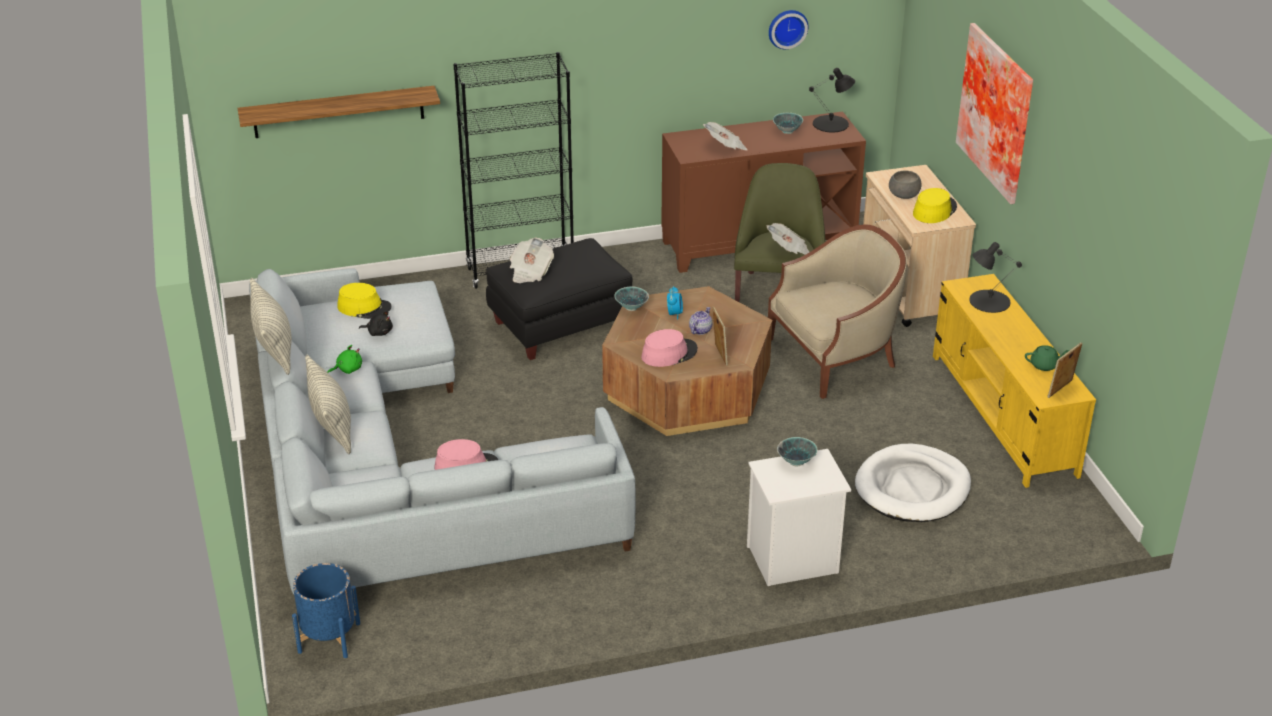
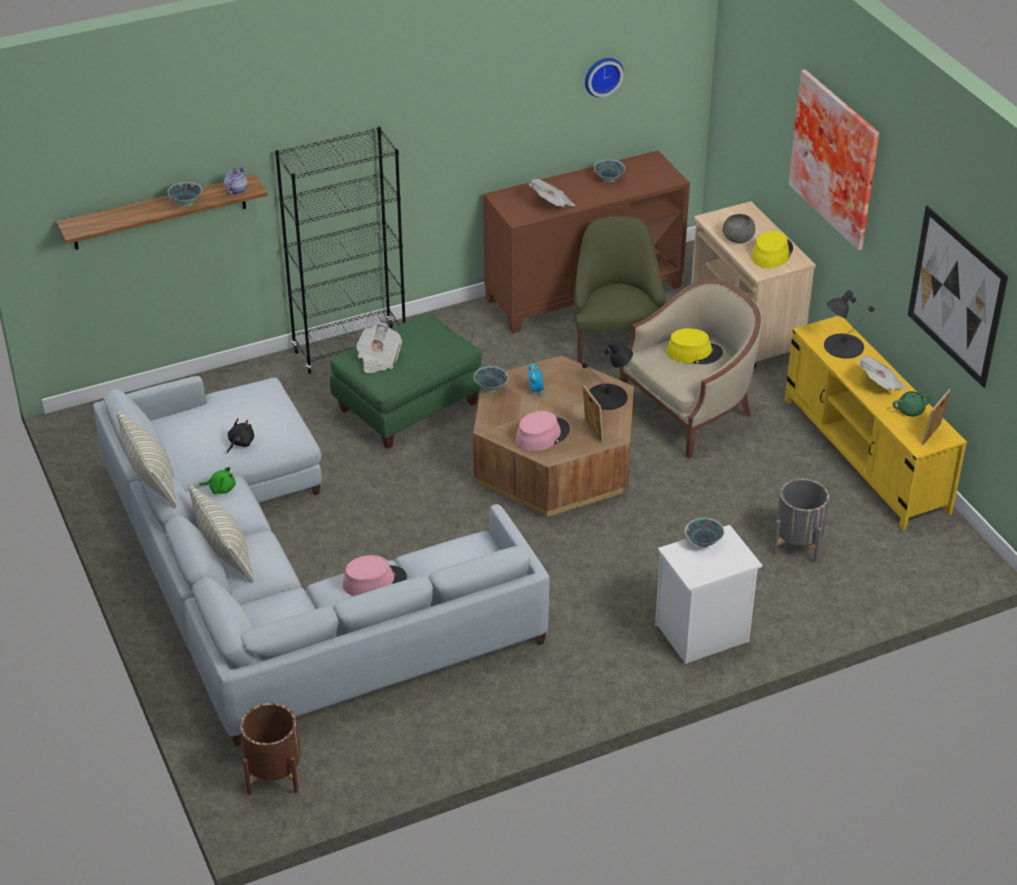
camera: 10 degrees left, 5 degrees up
(329, 637) = (274, 774): blue planter -> brown planter
(347, 369) = (221, 488): green plush toy -> green plush toy turned 45 degrees clockwise
(361, 103) = (186, 203): none -> bowl
(364, 307) = (217, 417): yellow hat -> yellow hat (694, 352)
(379, 332) = (240, 443): black plush toy -> black plush toy turned 60 degrees counterclockwise
(561, 325) = (408, 406): black ottoman -> green ottoman
(700, 330) = (566, 405): teapot -> teapot (236, 190)
(788, 250) = (629, 305): newspaper -> newspaper (880, 385)
(831, 124) = (650, 166): black table lamp -> black table lamp (608, 397)
(912, 488) = (797, 544): white dog bed -> grey planter
(1094, 245) = (956, 296): none -> picture

